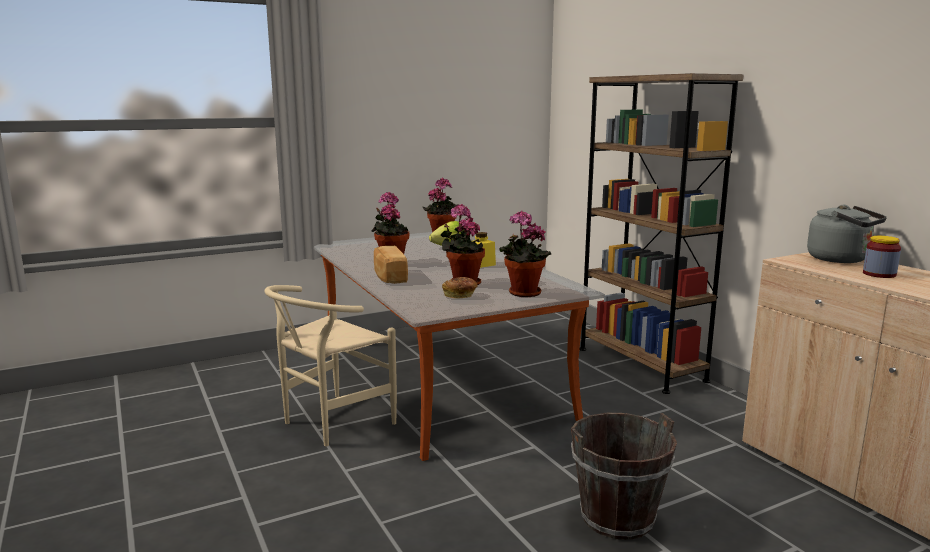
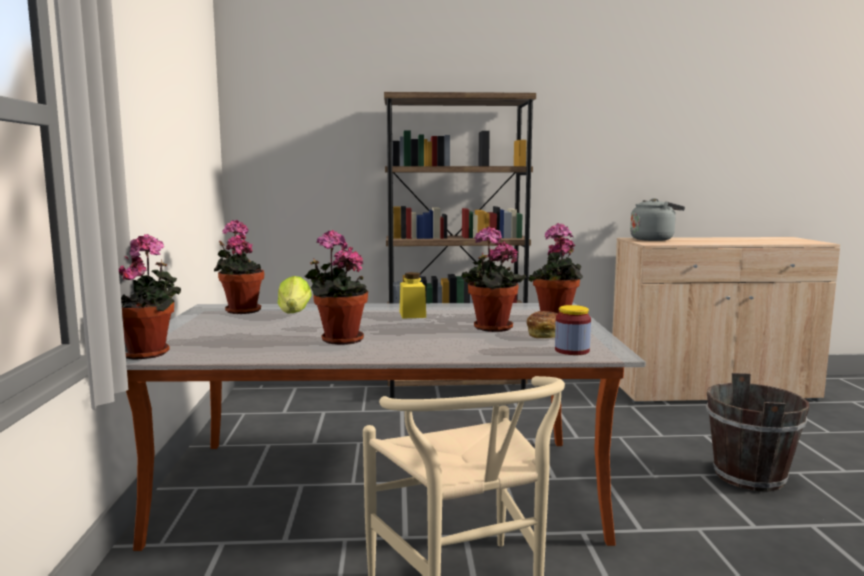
camera: 65 degrees left, 5 degrees down
(334, 244) = (150, 353): none -> potted plant
(389, 277) = (419, 348): bread -> none
(879, 274) = (700, 241): jar -> jar (572, 350)

